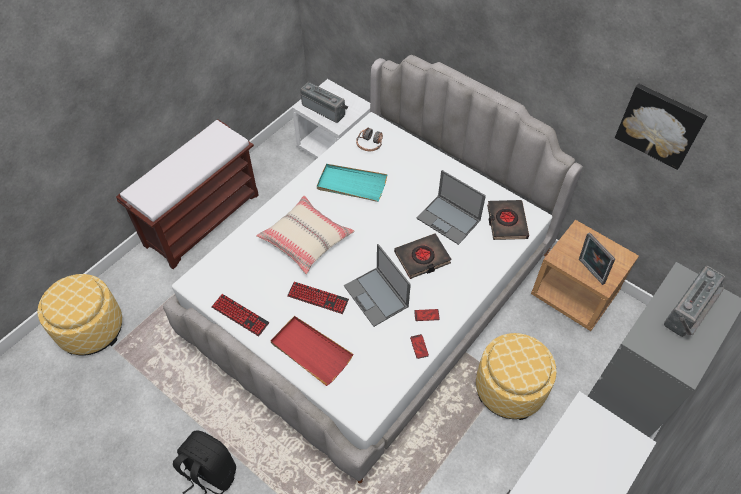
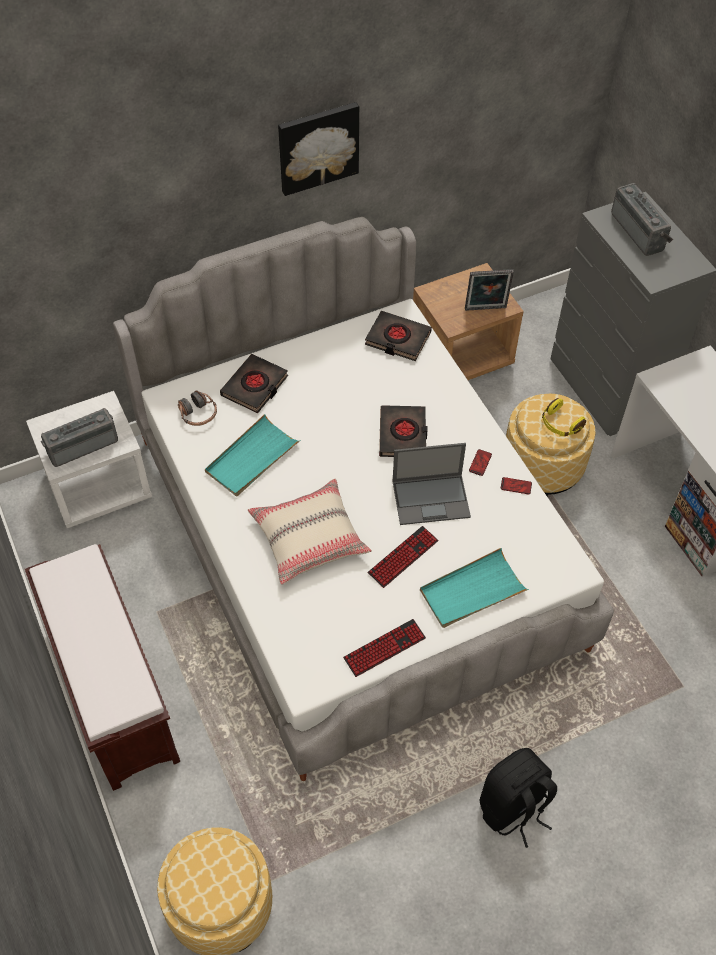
camera: 65 degrees left, 0 degrees up
(310, 351) = (472, 591): red tray -> turquoise tray
(410, 162) = (255, 386): none -> black book
(449, 219) = (364, 387): laptop -> none
(517, 367) = (560, 424): none -> yellow headphones
(660, 125) = (461, 124): picture -> picture (317, 147)

